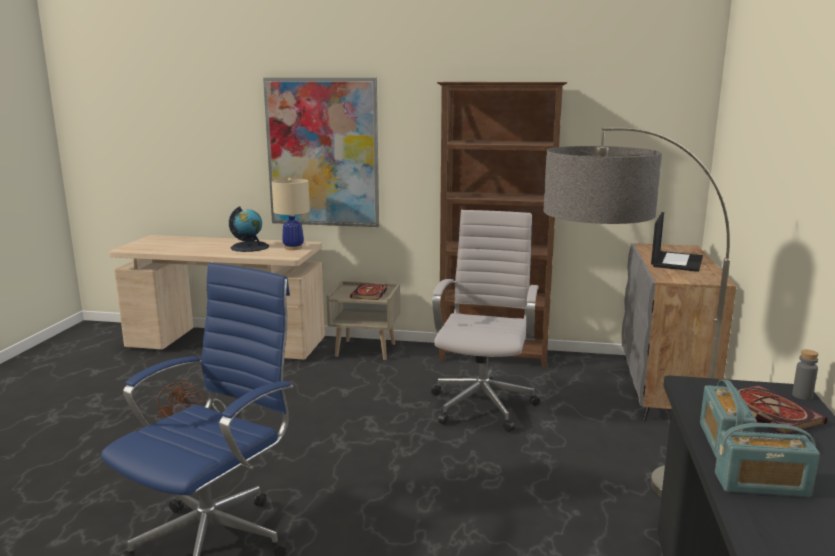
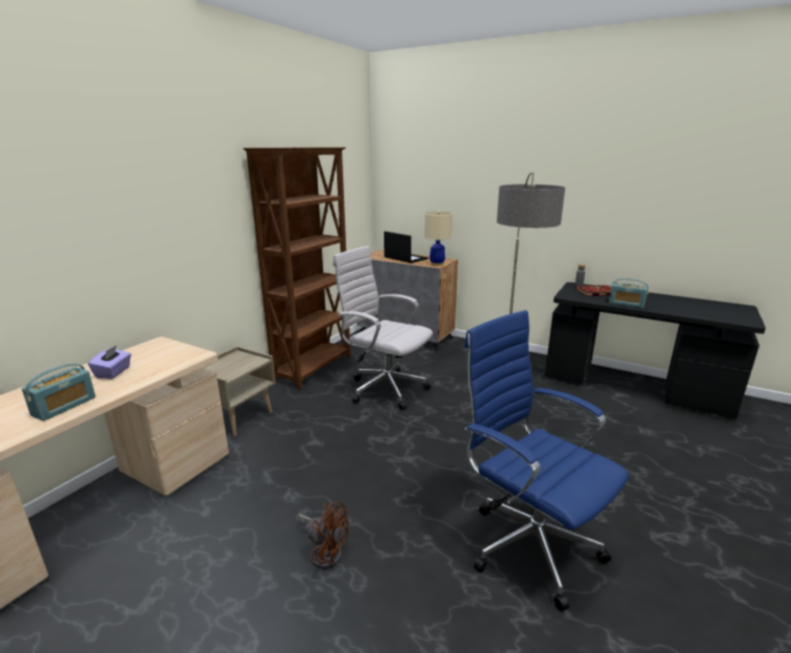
camera: 70 degrees left, 5 degrees up
(250, 247) = (114, 372): globe -> purple tissue box
(293, 248) = (163, 350): beige table lamp -> beige table lamp (437, 264)
(322, 153) = (139, 235): picture -> none
(370, 294) = (239, 363): book -> none
(761, 485) = (662, 307): radio -> radio (64, 406)

